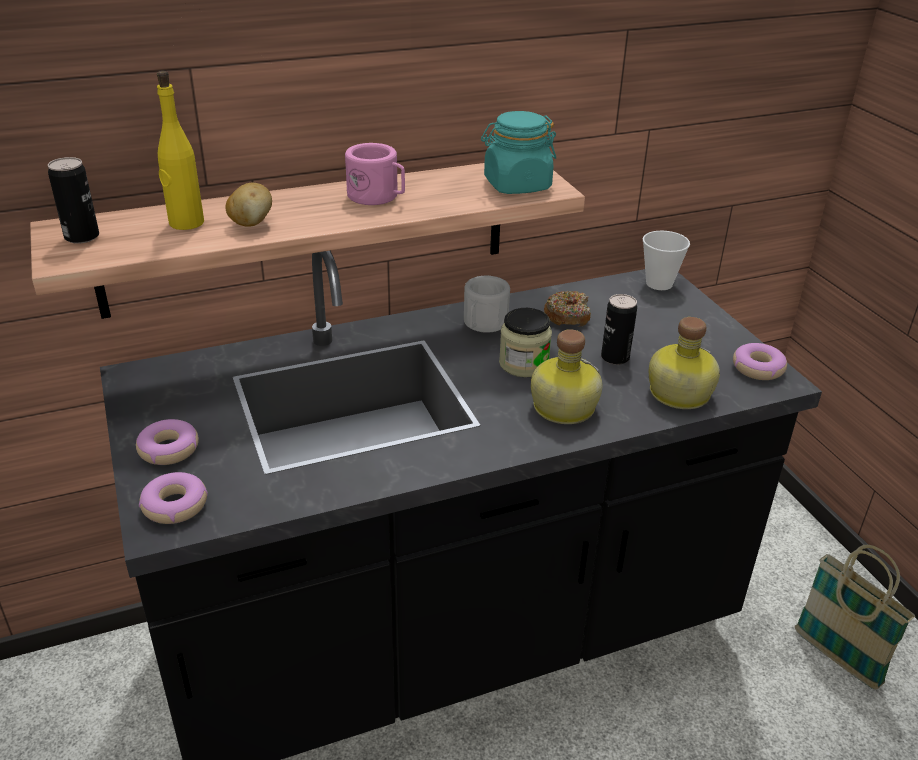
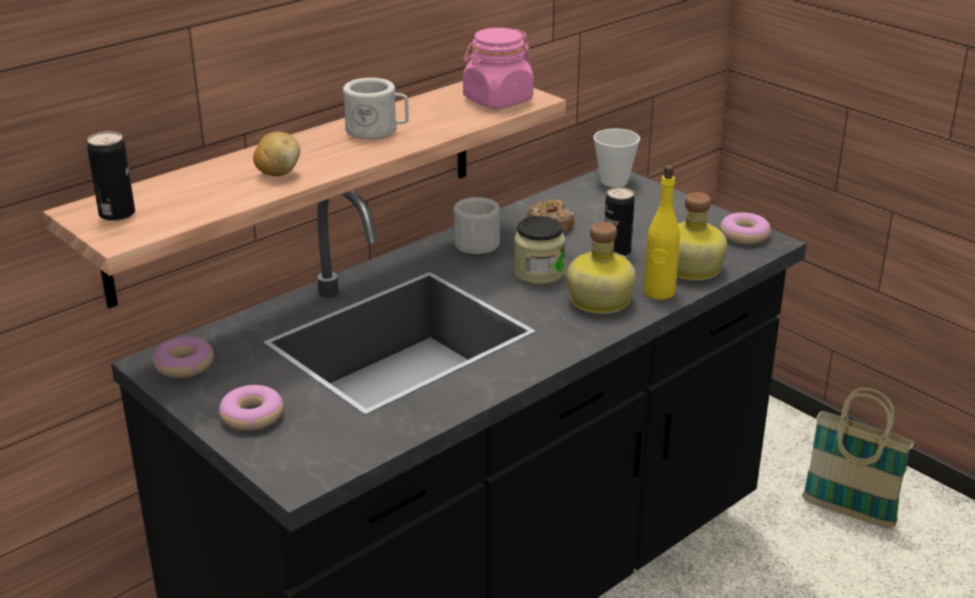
camera: 20 degrees left, 5 degrees down
(175, 505) = (299, 458): donut -> donut (184, 365)
(186, 223) = (211, 184): yellow bottle -> yellow bottle (659, 292)
(377, 197) = (377, 131): pink mug -> white mug
(516, 185) = (497, 100): turquoise jar -> pink jar

